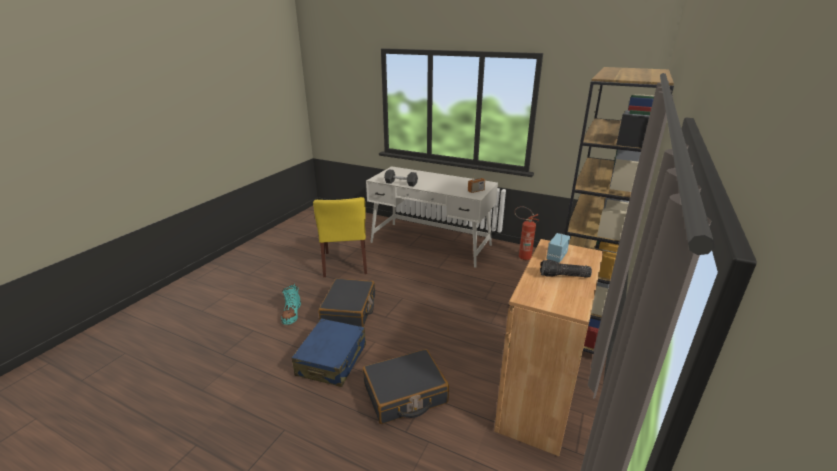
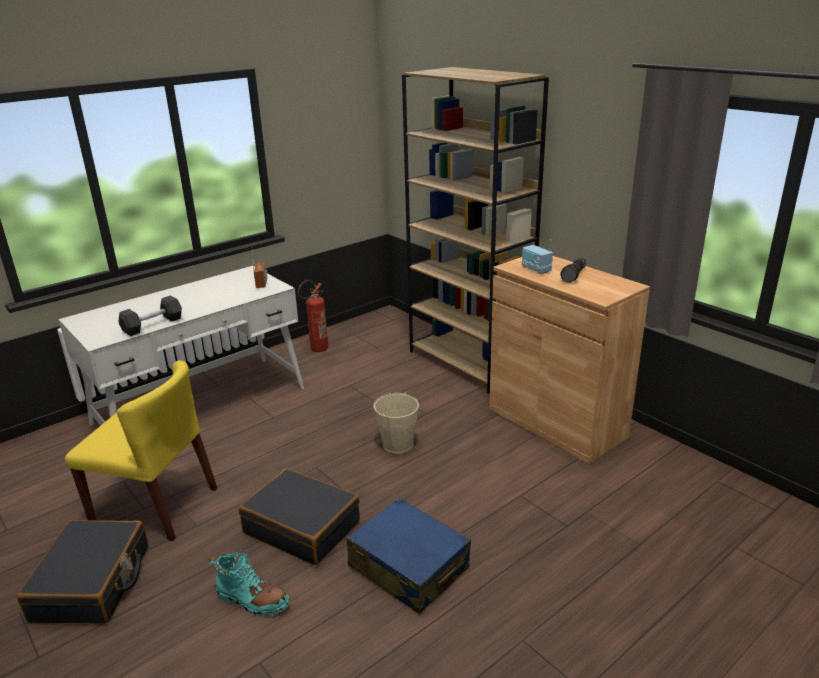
camera: 65 degrees left, 0 degrees up
(405, 394) = (510, 511): black suitcase -> black suitcase (92, 583)
(445, 321) = (398, 444): none -> beige bucket

